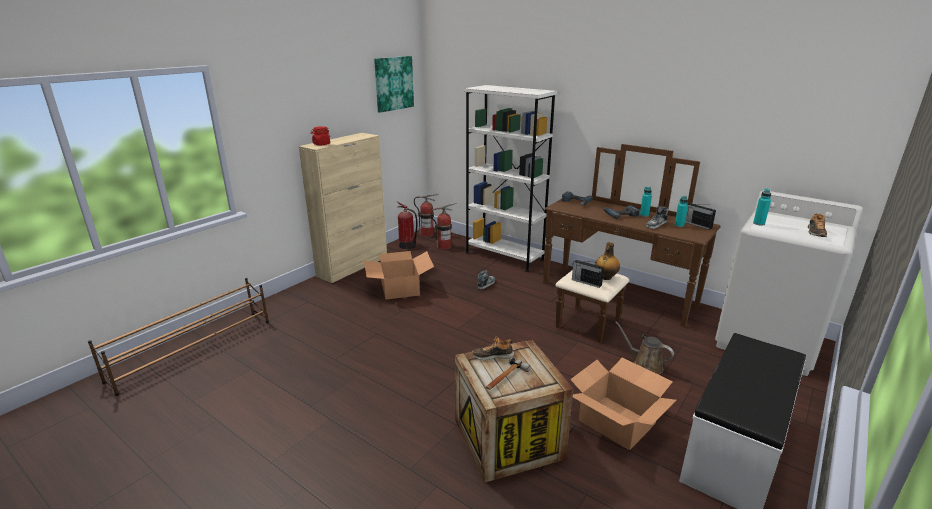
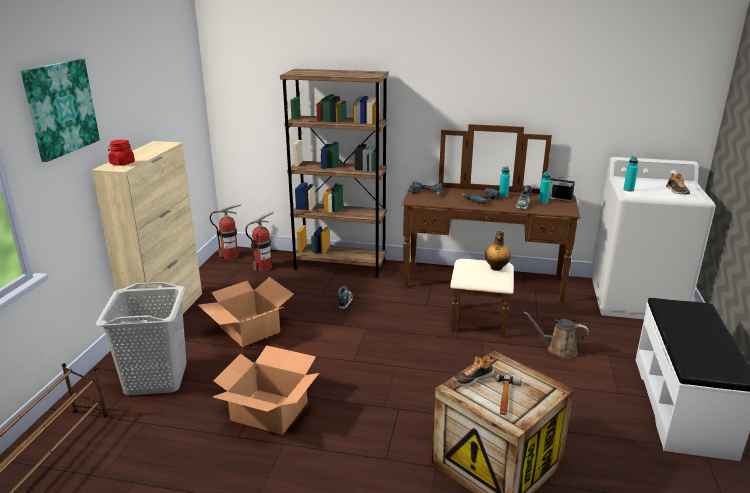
camera: 25 degrees left, 0 degrees up
(314, 307) = (155, 379): none -> grey laundry basket
(393, 83) = (176, 73): picture -> picture (60, 108)
(407, 246) = (217, 275): fire extinguisher -> none
(504, 256) = (340, 265): white bookcase -> brown bookcase
(586, 282) = (482, 277): radio -> none
(617, 421) = (576, 412): cardboard box -> cardboard box (269, 410)

